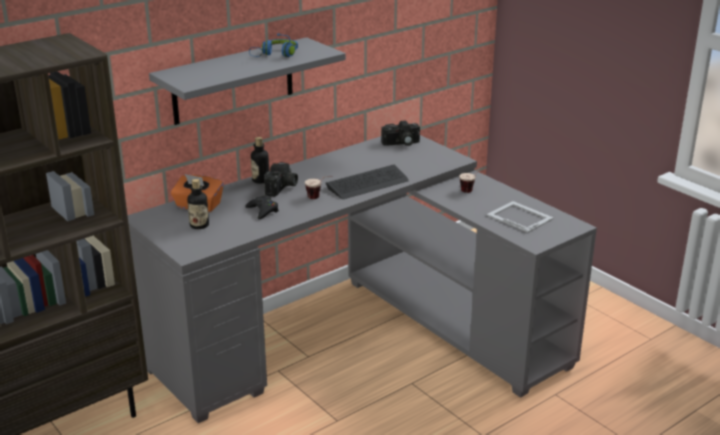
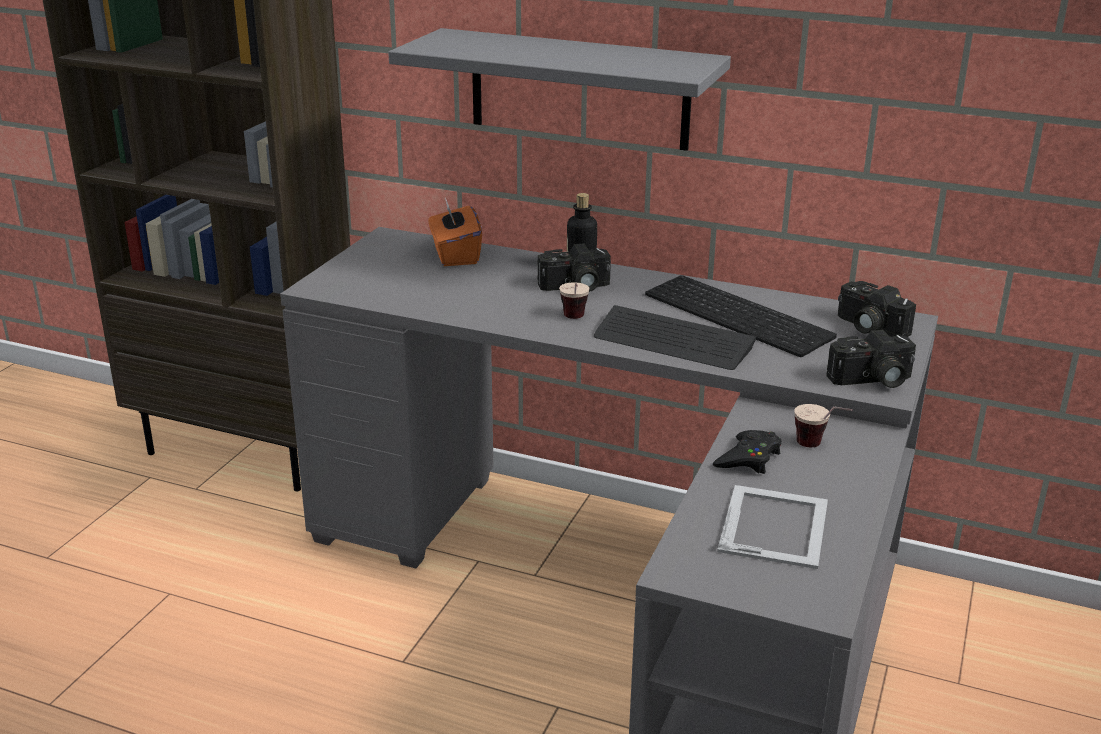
camera: 60 degrees right, 0 degrees up
(199, 225) = (400, 271): bottle -> none
(263, 210) = (488, 295): black game controller -> black game controller (748, 458)
(276, 55) = (613, 57): blue headphones -> none
(359, 162) = (741, 315): none -> keyboard
(447, 159) = (872, 381): none -> camera

